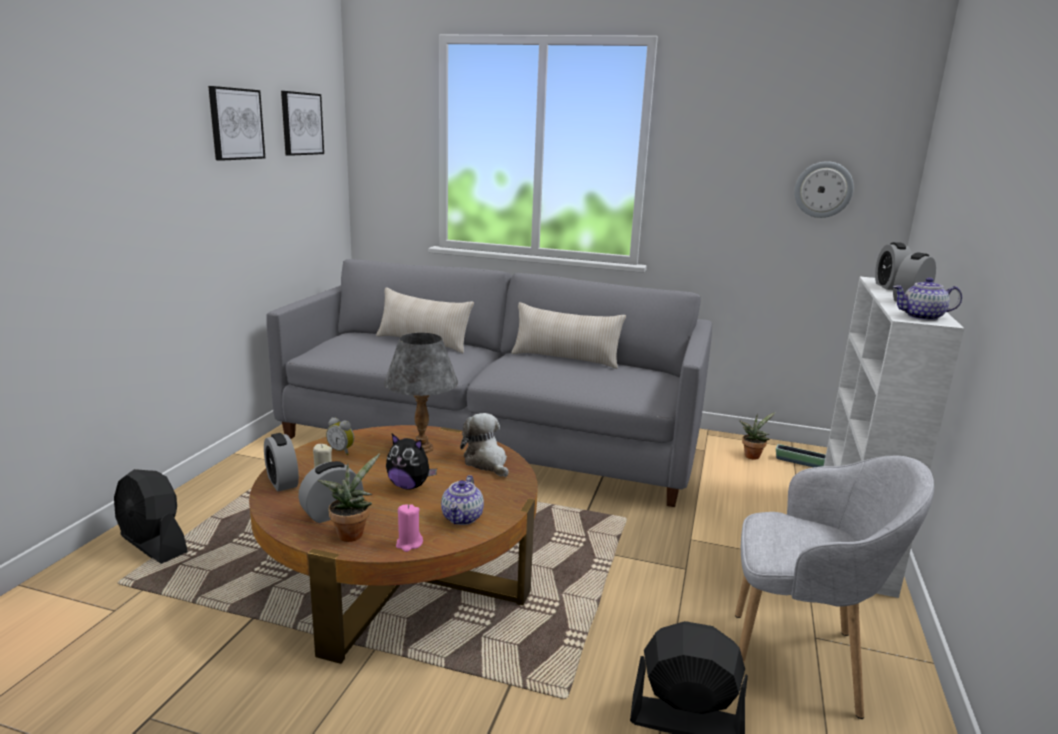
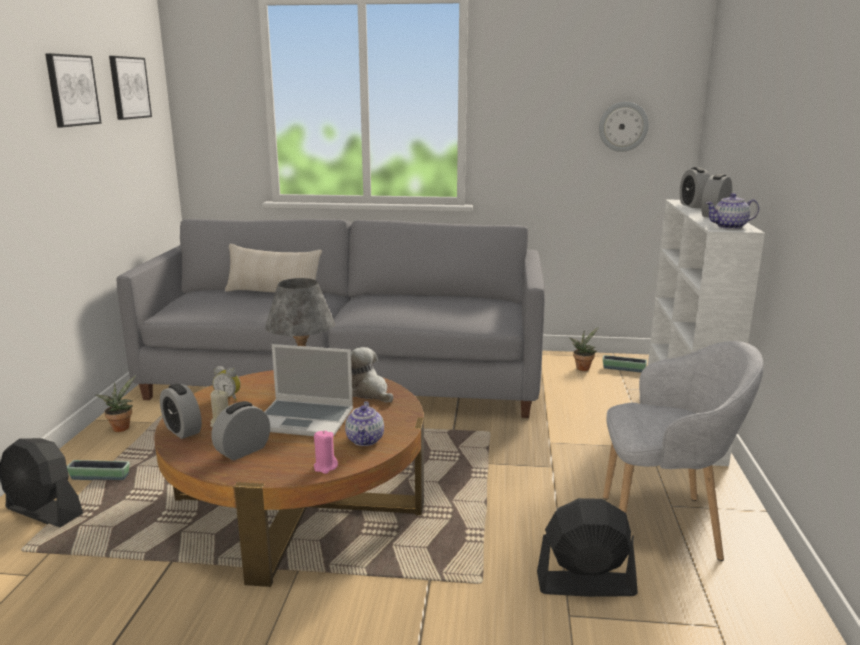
camera: 10 degrees left, 0 degrees up
(217, 515) = (100, 477): none -> planter
(351, 533) = (268, 464): potted plant -> potted plant (121, 427)
(409, 486) = (306, 419): plush toy -> laptop
(565, 359) = (412, 296): beige pillow -> none

